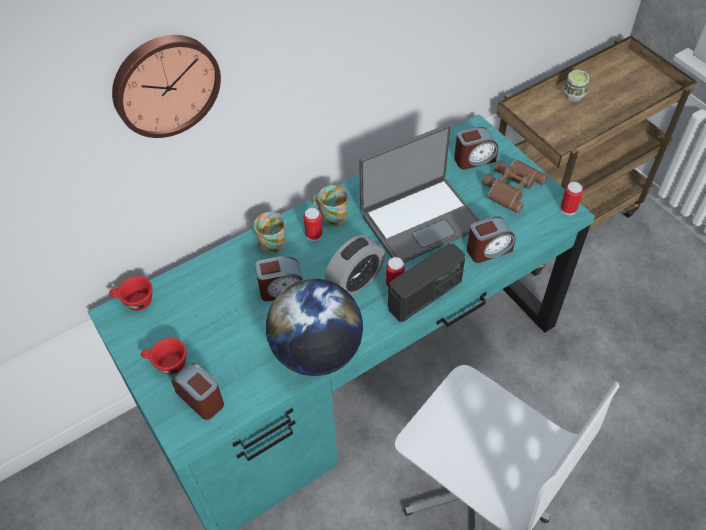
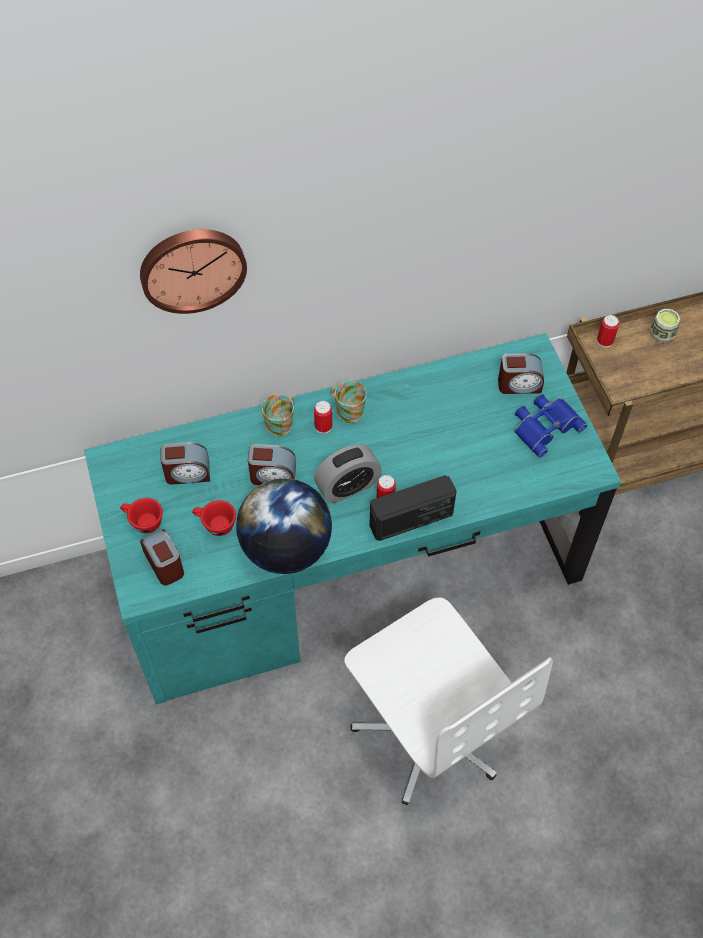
camera: 15 degrees right, 5 degrees up
(134, 302) = (129, 451): red cup -> red cup (215, 525)
(419, 219) = (436, 438): laptop -> none
(488, 250) = (494, 489): alarm clock -> alarm clock (187, 473)
(510, 187) = (545, 426): brown binoculars -> blue binoculars
(568, 209) = (596, 466): can -> can (605, 341)

